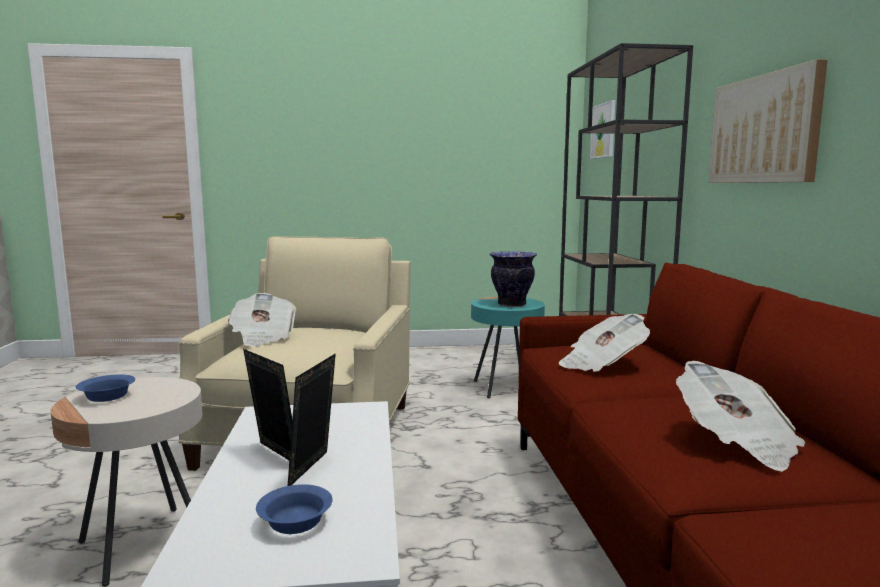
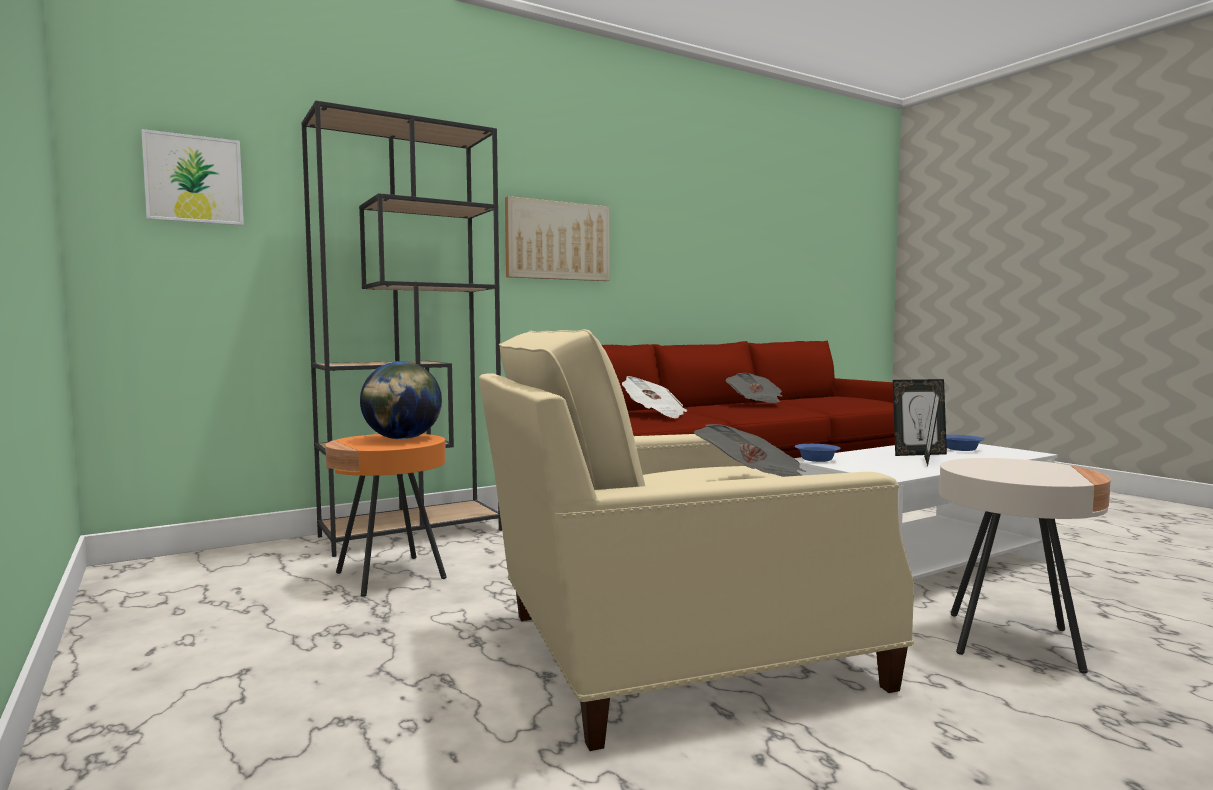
camera: 115 degrees left, 5 degrees down
(106, 397) = (1046, 474): blue bowl -> blue bowl (818, 459)
(506, 388) = (390, 576): turquoise side table -> orange side table
(511, 304) = (402, 439): vase -> globe

